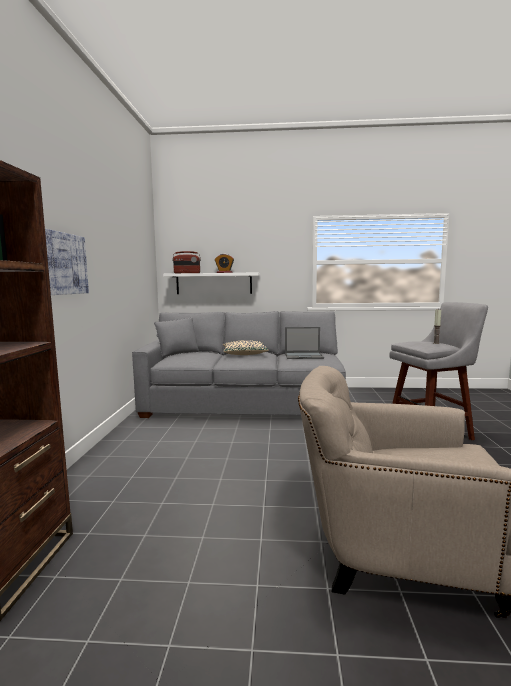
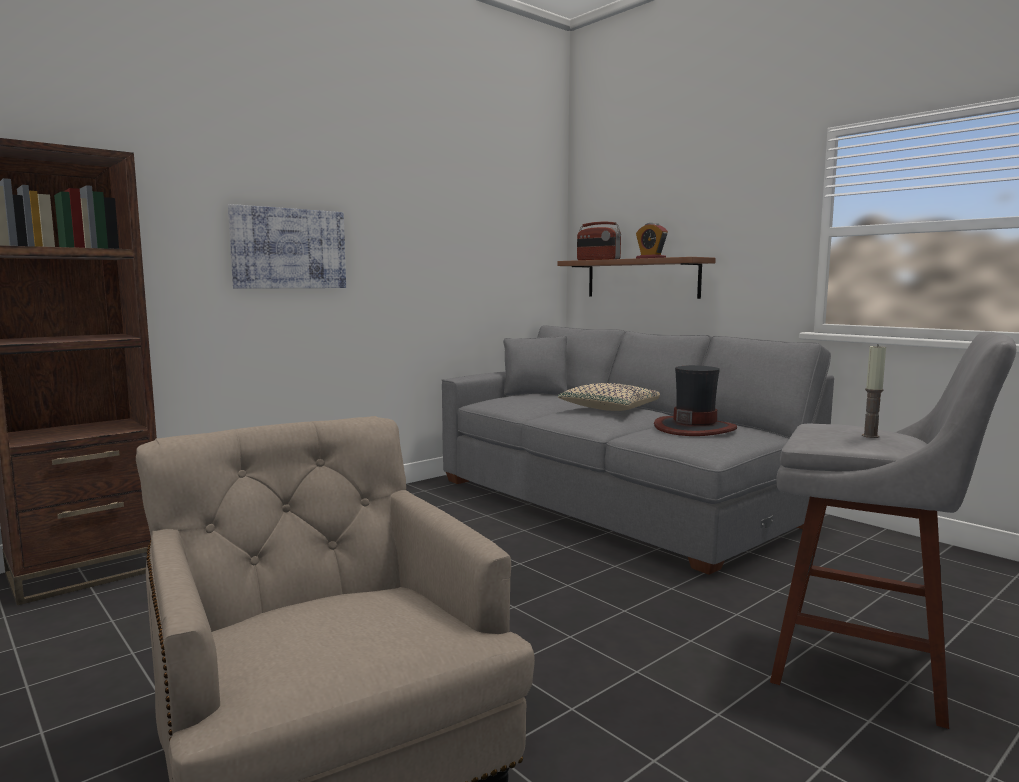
camera: 45 degrees right, 0 degrees up
(214, 283) = (641, 278): white shelf -> brown shelf
(304, 356) = (694, 428): laptop -> hat

